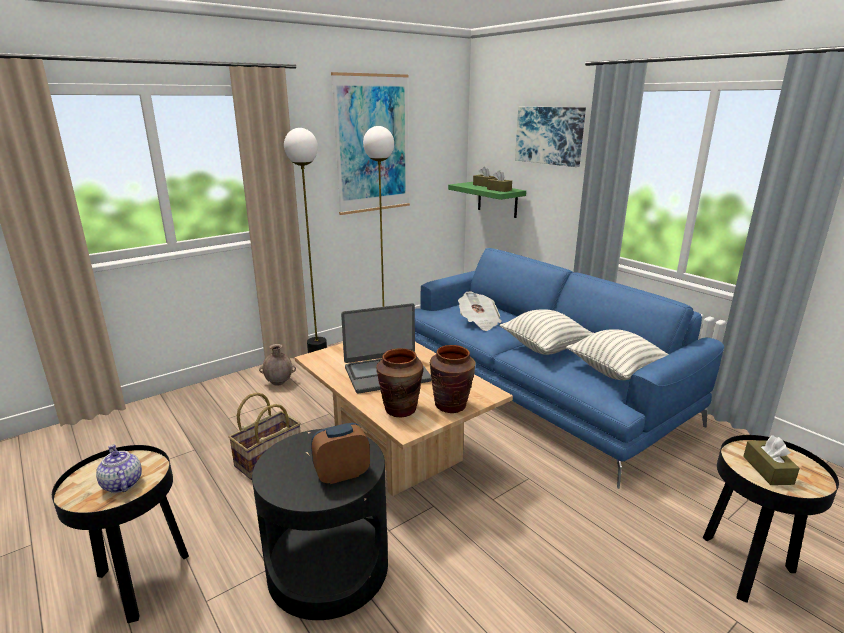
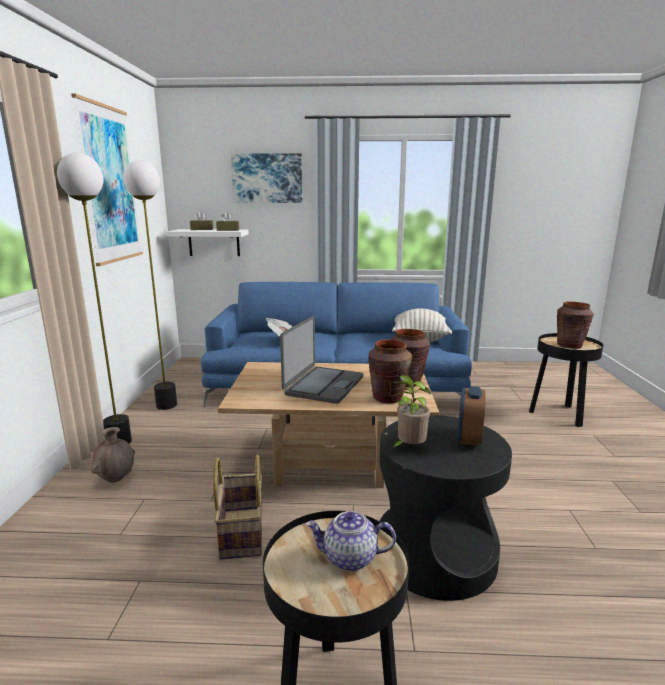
camera: 50 degrees left, 5 degrees down
(290, 451) = (409, 448): none -> potted plant
(497, 199) = (214, 242): green shelf -> white shelf
(544, 347) = (360, 341): pillow -> none
(767, 470) = (569, 346): brown tissue box -> brown vase

